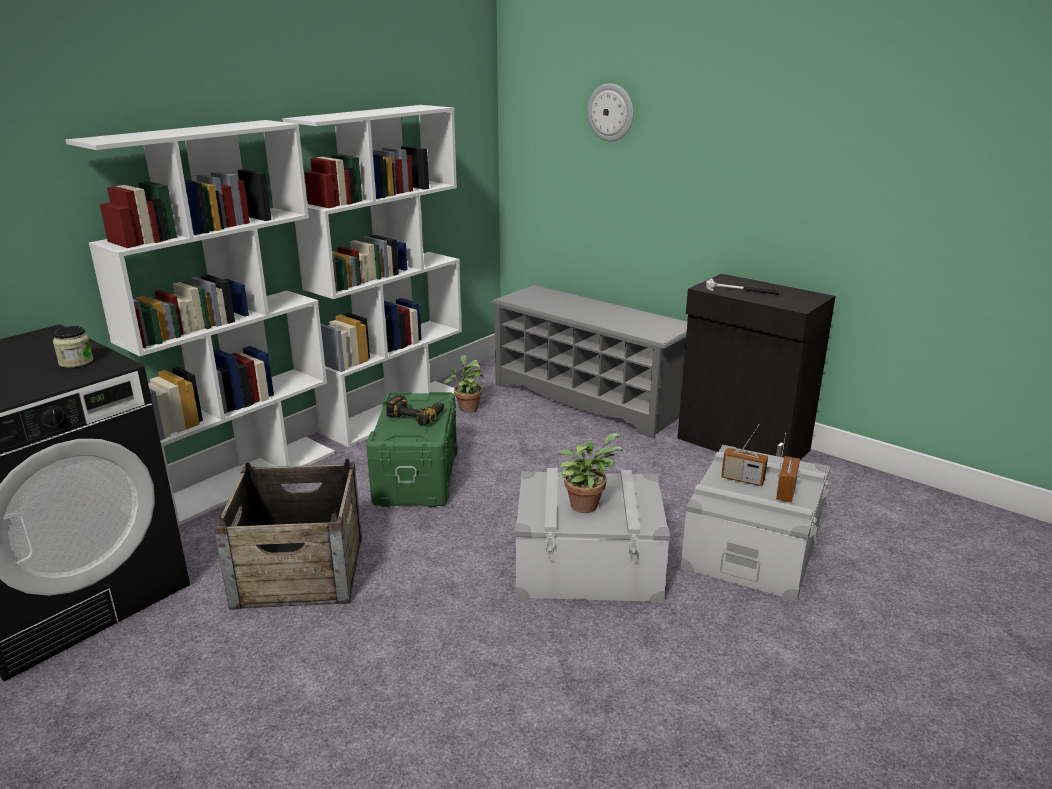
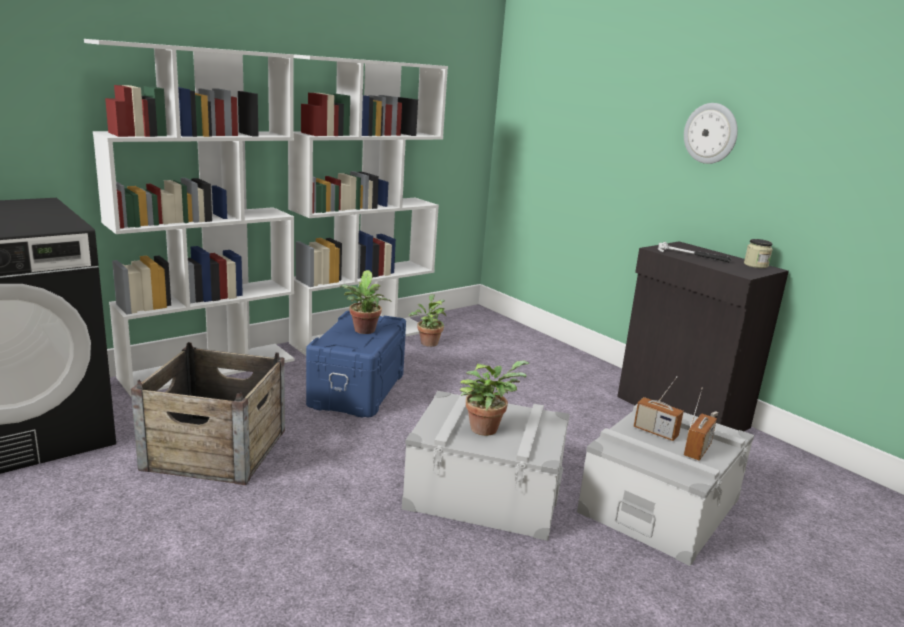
camera: 10 degrees right, 5 degrees down
(76, 362) = (42, 220): jar -> jar (756, 265)
(417, 415) = (364, 331): power drill -> potted plant
(418, 476) = (358, 390): green storage box -> blue storage box
(589, 399) = (544, 351): grey shoe rack -> none
(611, 112) = (593, 84): wall clock -> wall clock (711, 133)

